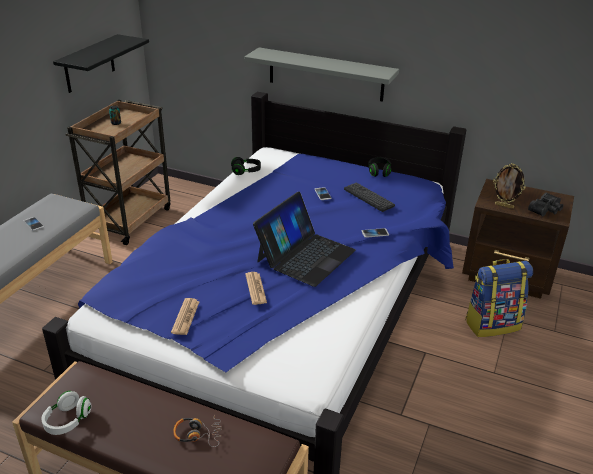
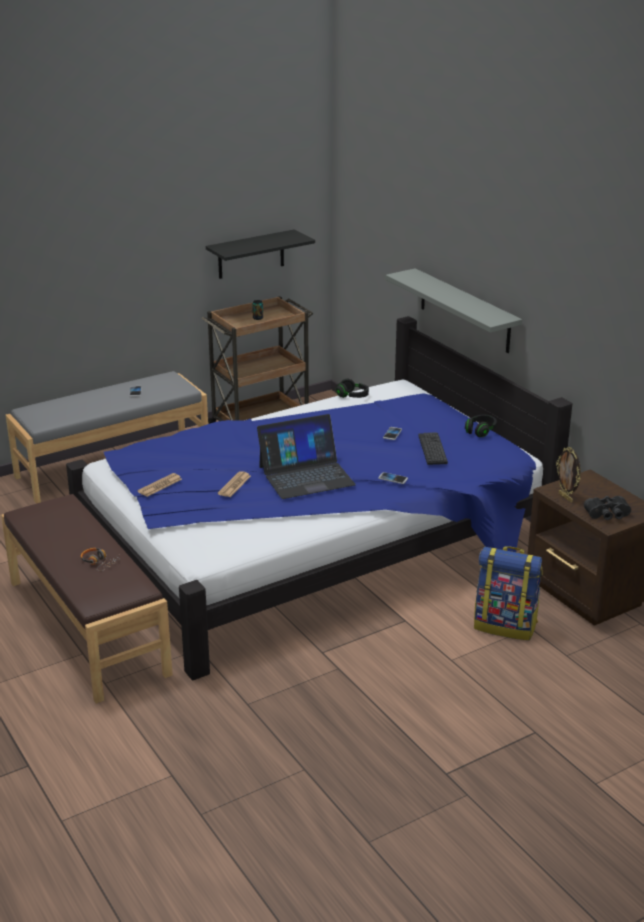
camera: 35 degrees right, 5 degrees down
(67, 421) = (29, 524): white headphones -> none

